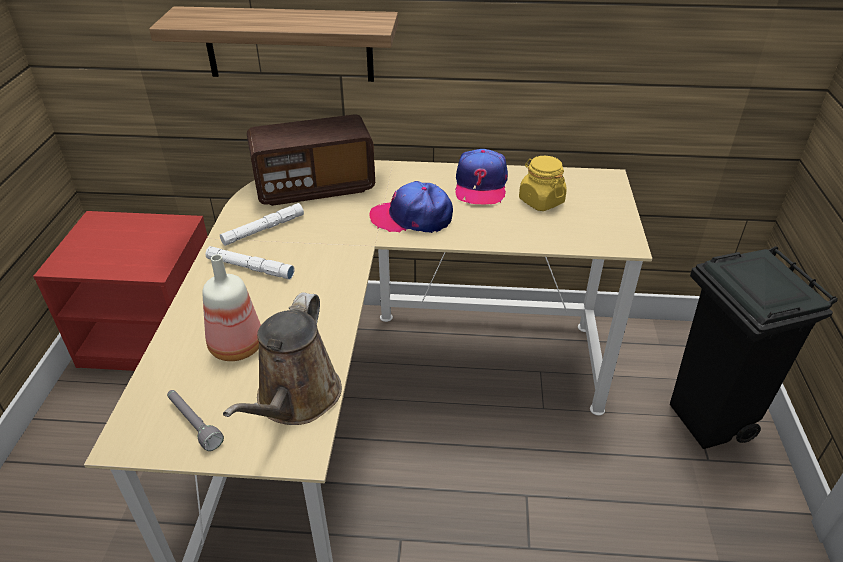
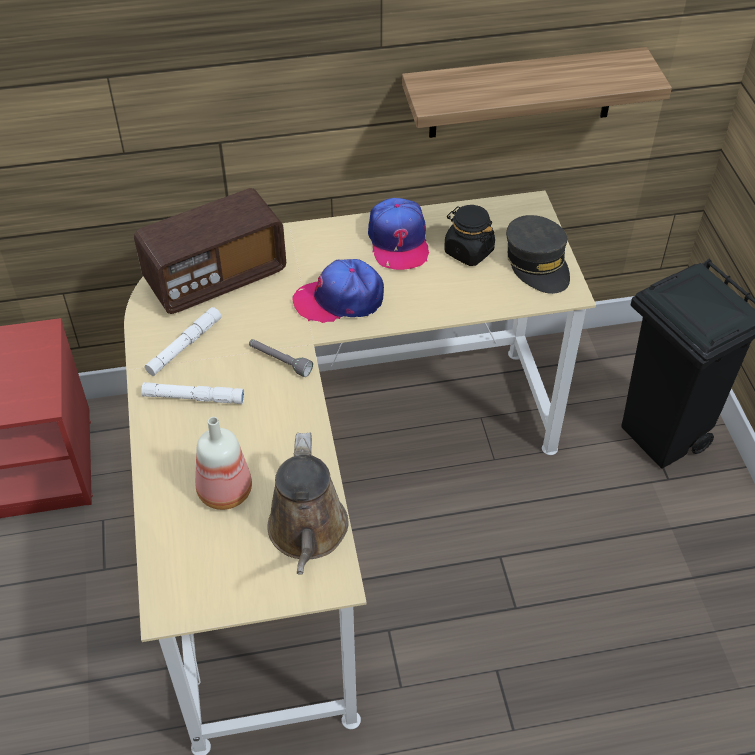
camera: 15 degrees left, 10 degrees up
(194, 423) = (223, 578): grey flashlight -> grey flashlight (279, 361)
(288, 44) = (158, 121): shelf -> shelf (522, 93)
(541, 201) = (468, 251): yellow jar -> black jar
(603, 219) = (537, 263): none -> grey cap

